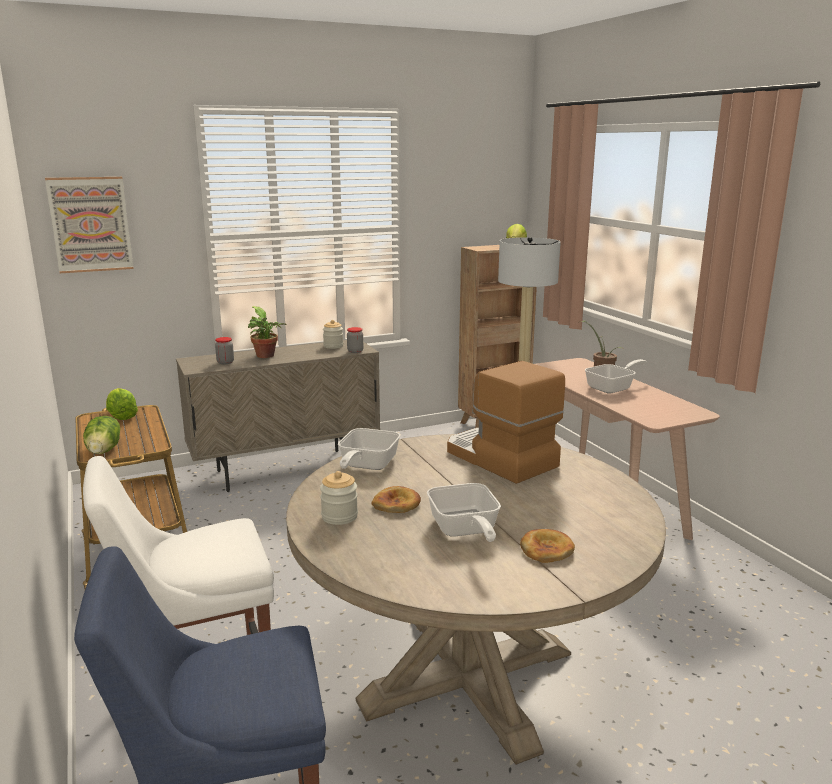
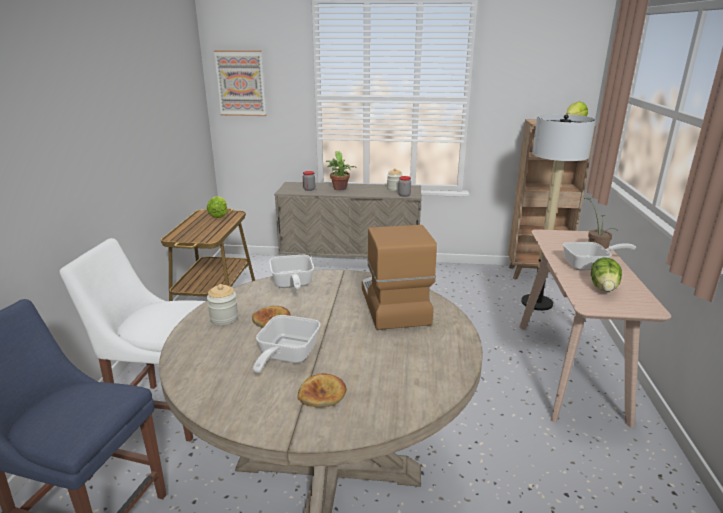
camera: 30 degrees right, 5 degrees up
(104, 450) = (182, 235): lettuce -> lettuce (604, 287)
(366, 466) = (292, 285): frying pan -> frying pan turned 60 degrees counterclockwise

